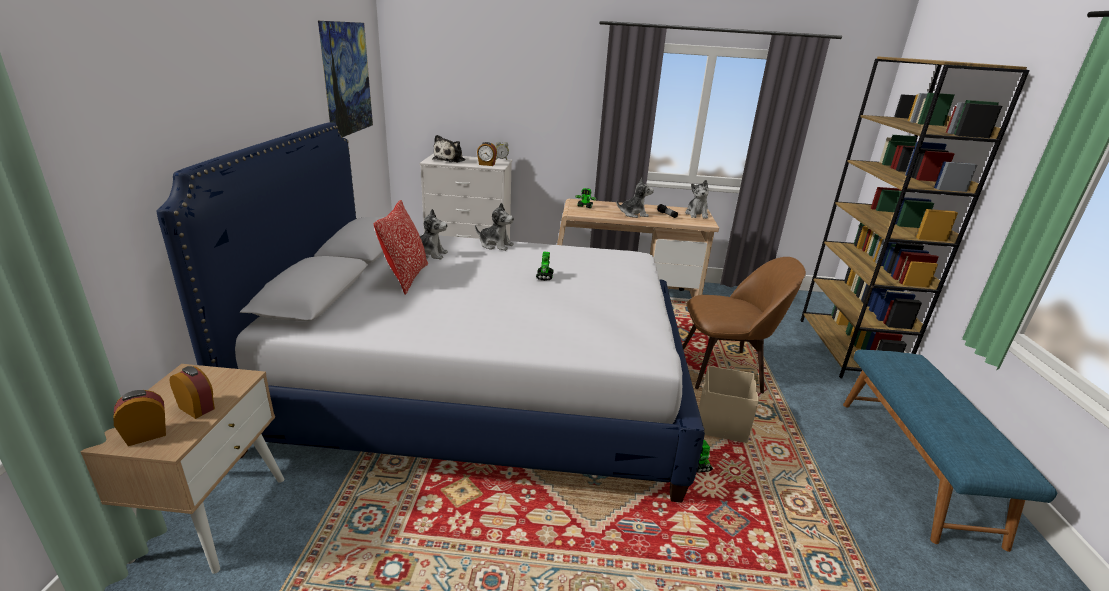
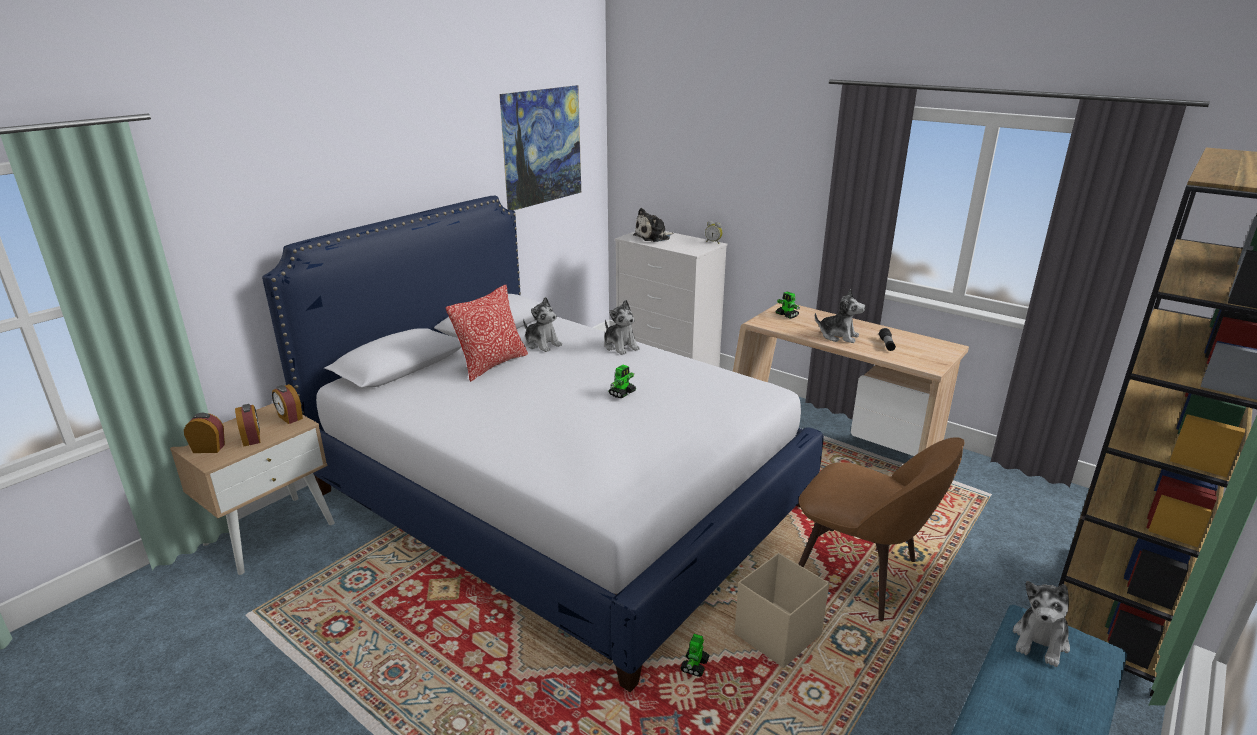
camera: 35 degrees right, 0 degrees up
(486, 164) = (685, 248): alarm clock -> alarm clock (290, 418)
(696, 214) = (935, 351): plush toy -> plush toy (1040, 641)

